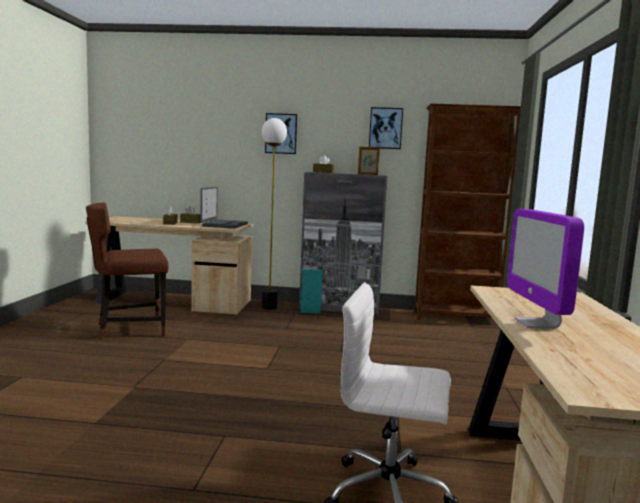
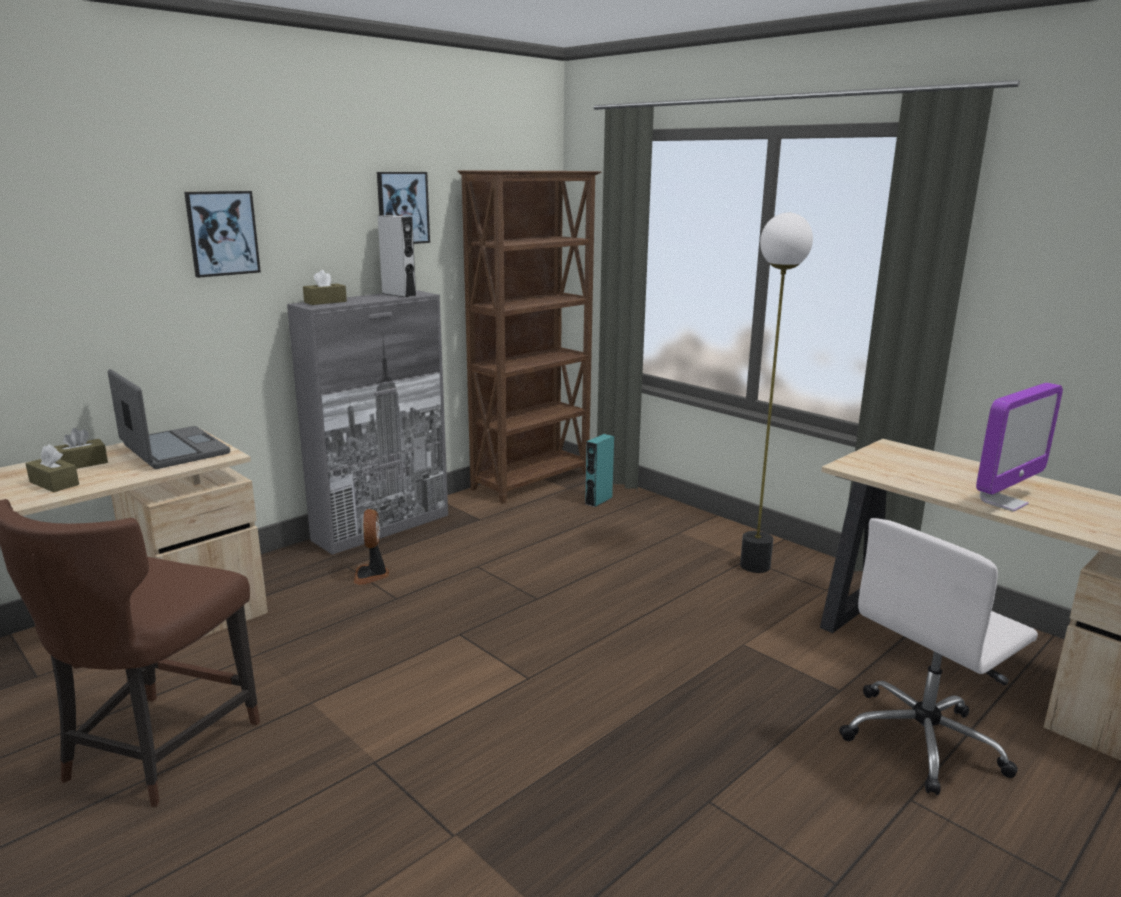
camera: 50 degrees left, 10 degrees up
(269, 307) = (284, 573): floor lamp -> floor lamp (754, 565)
(296, 319) = (372, 575): none -> fan
(310, 312) = (362, 553): turquoise speaker -> turquoise speaker (598, 500)
(367, 174) = (399, 294): picture frame -> grey speaker
(537, 324) = (1003, 502): monitor -> monitor turned 75 degrees counterclockwise

